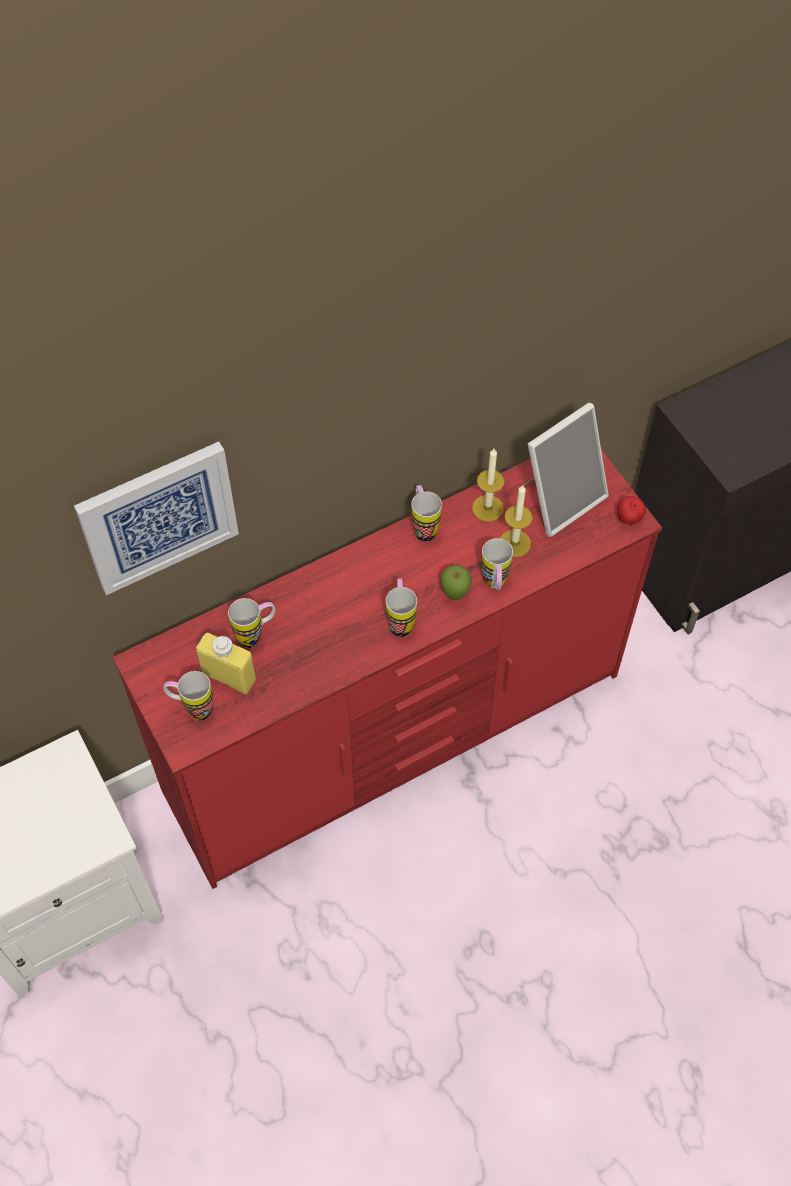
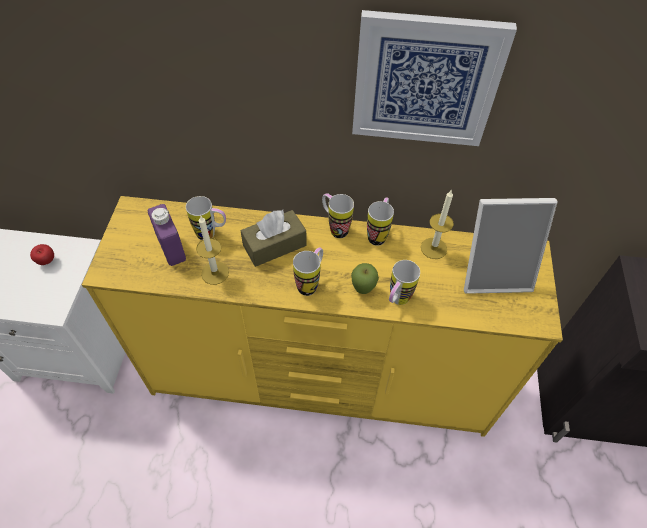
camera: 35 degrees right, 5 degrees down
(158, 516) = (153, 85): picture -> picture (425, 80)
(192, 709) = (131, 254): mug -> mug (335, 228)
(229, 676) = (171, 248): yellow bottle -> purple bottle
(331, 605) = (274, 245): none -> brown tissue box
(396, 734) = (321, 379): red dresser -> yellow dresser
(514, 543) = (434, 282): candle -> candle (215, 273)
(629, 519) = (538, 317): apple -> apple (47, 262)

